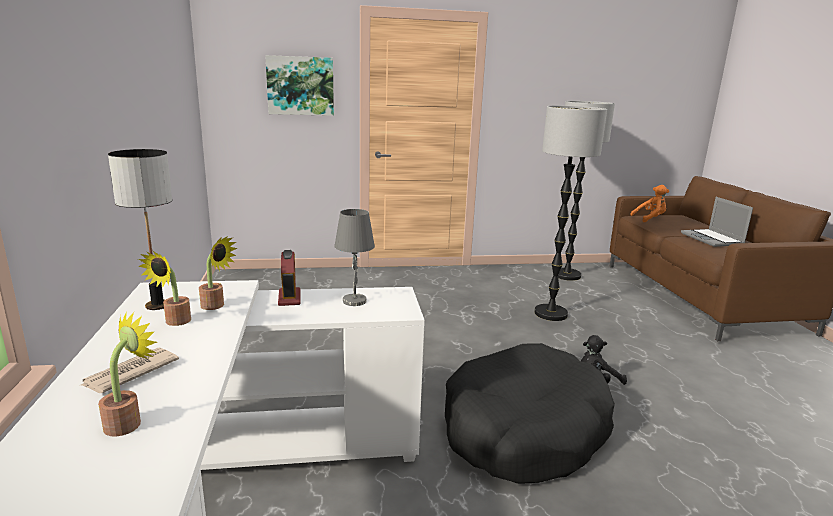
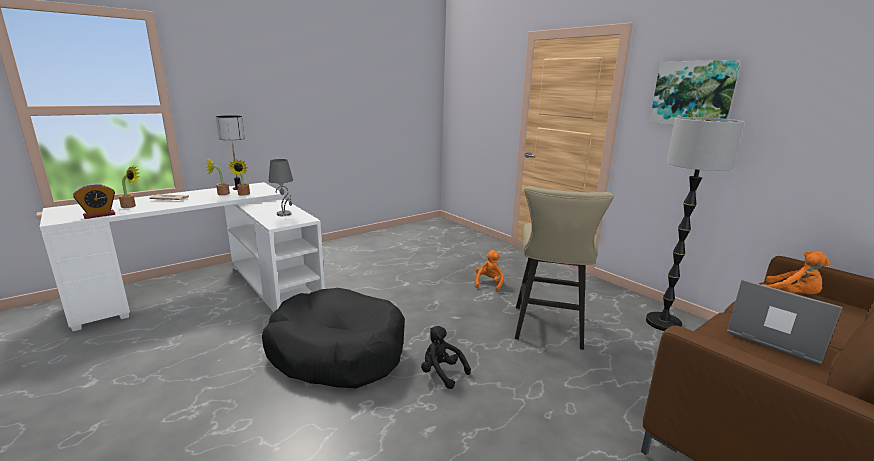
camera: 60 degrees right, 0 degrees up
(289, 298) = (278, 204): alarm clock -> alarm clock (99, 215)
(300, 86) = (489, 96): picture -> picture (692, 93)
(441, 306) = (489, 284): none -> orange plush toy
(550, 314) = (548, 330): floor lamp -> beige stool
(713, 239) = (774, 338): laptop -> laptop turned 90 degrees clockwise

